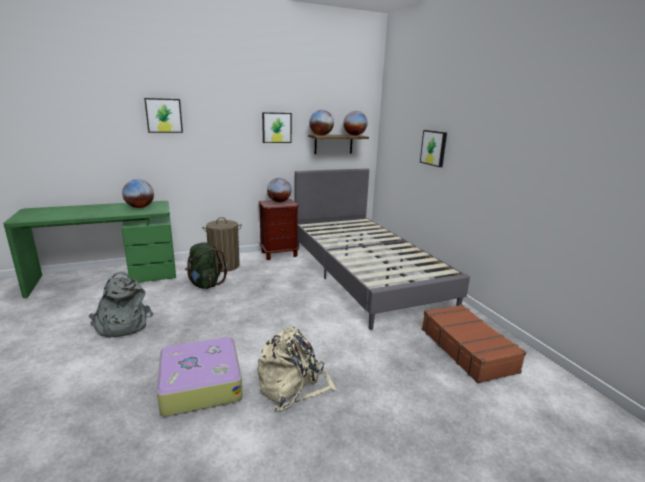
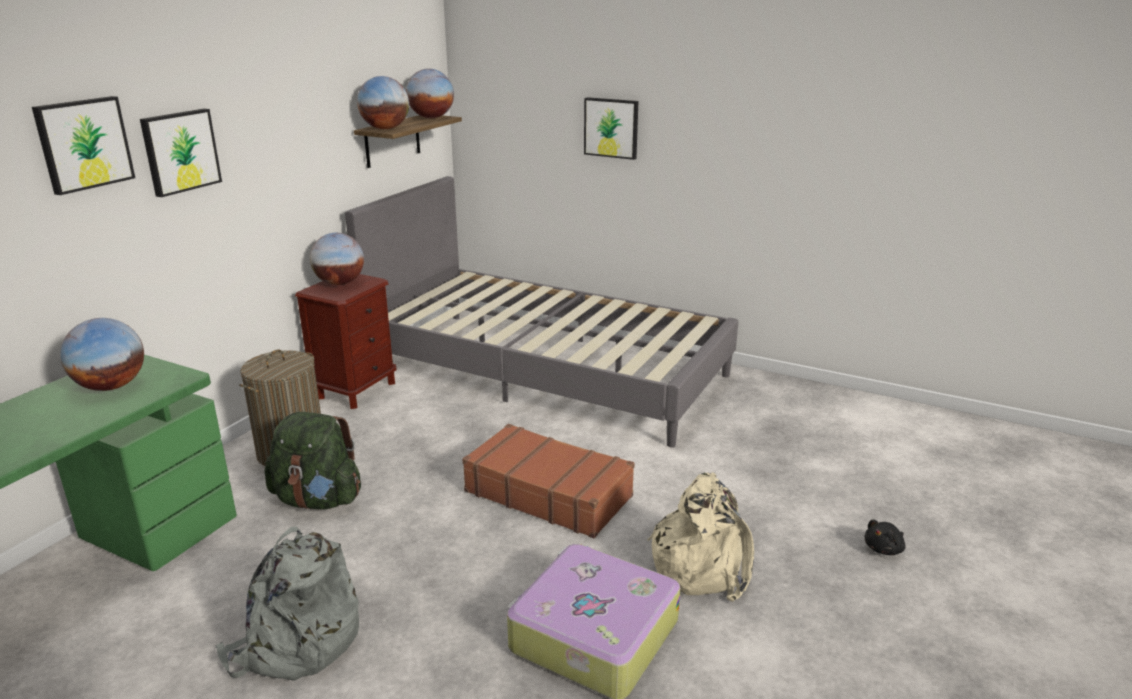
camera: 40 degrees left, 5 degrees up
(276, 127) = (302, 126): picture -> picture (180, 151)
(407, 444) = (884, 549): none -> black plush toy
(467, 349) = (797, 419): brown suitcase -> brown suitcase (548, 493)

